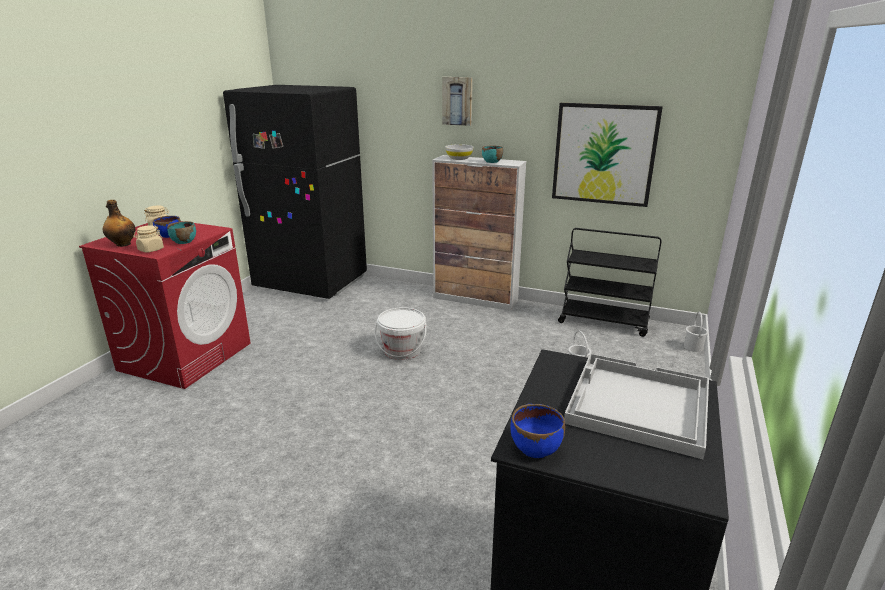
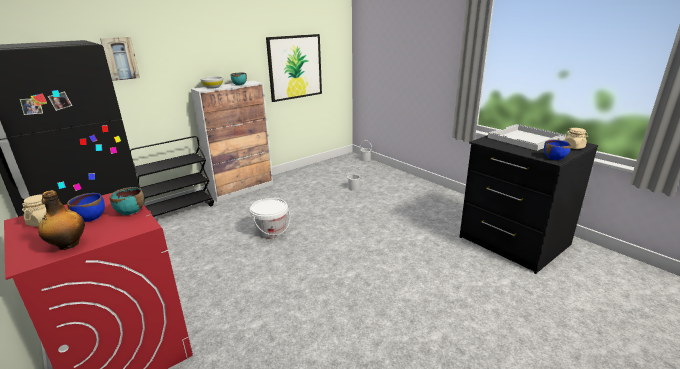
camera: 60 degrees left, 0 degrees up
(150, 250) = (124, 229): beige jar -> beige jar (574, 147)
(457, 101) = (193, 43): picture -> picture (120, 58)
(604, 322) = (320, 167): black cart -> black cart (179, 210)

